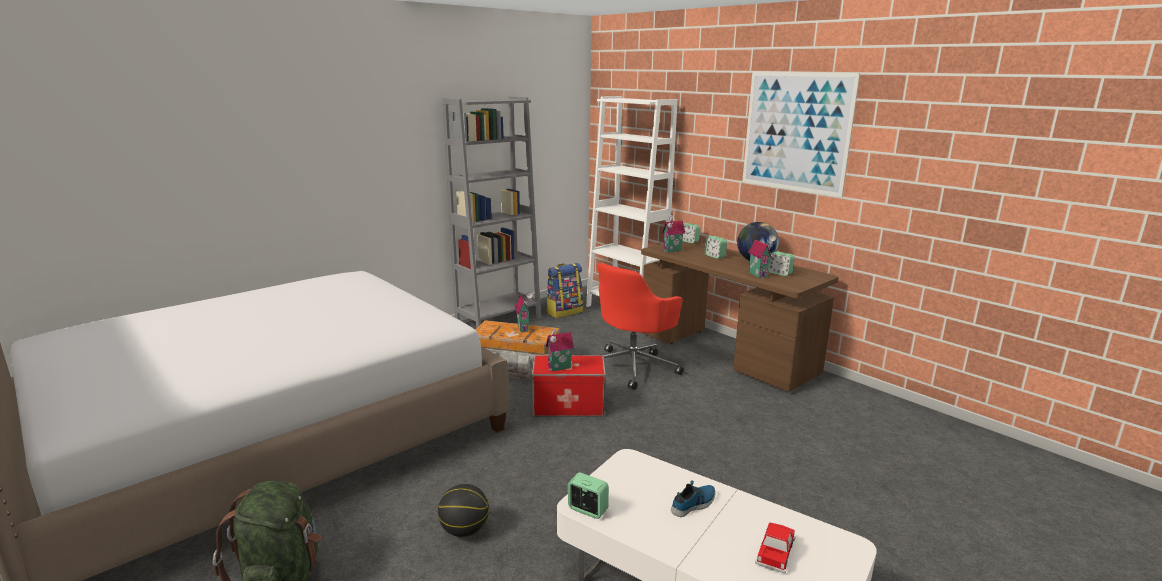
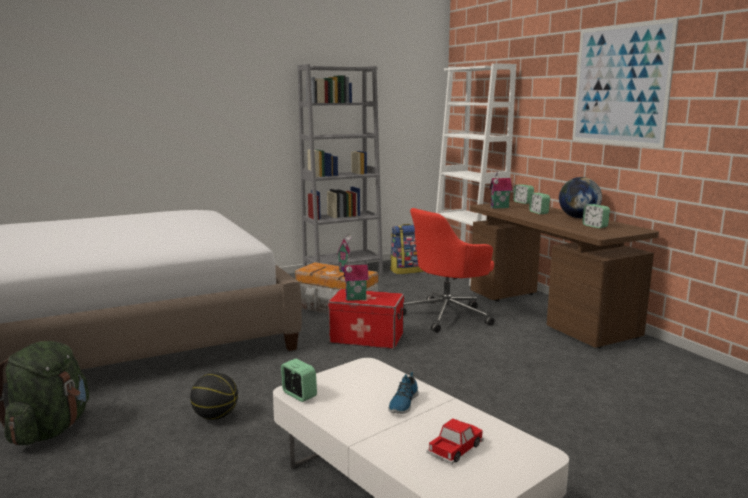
camera: 15 degrees right, 5 degrees down
(694, 504) = (403, 403): shoe -> shoe turned 135 degrees clockwise
(759, 274) = (571, 226): toy house -> none

